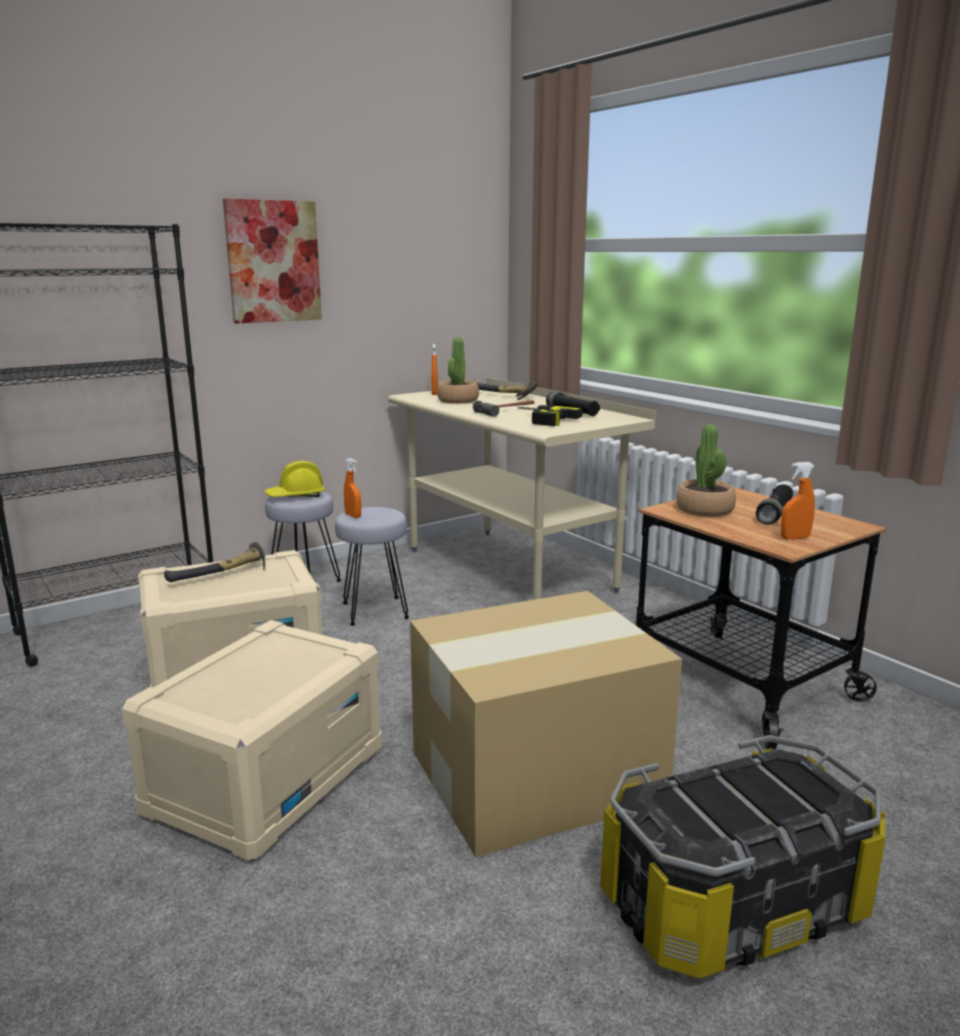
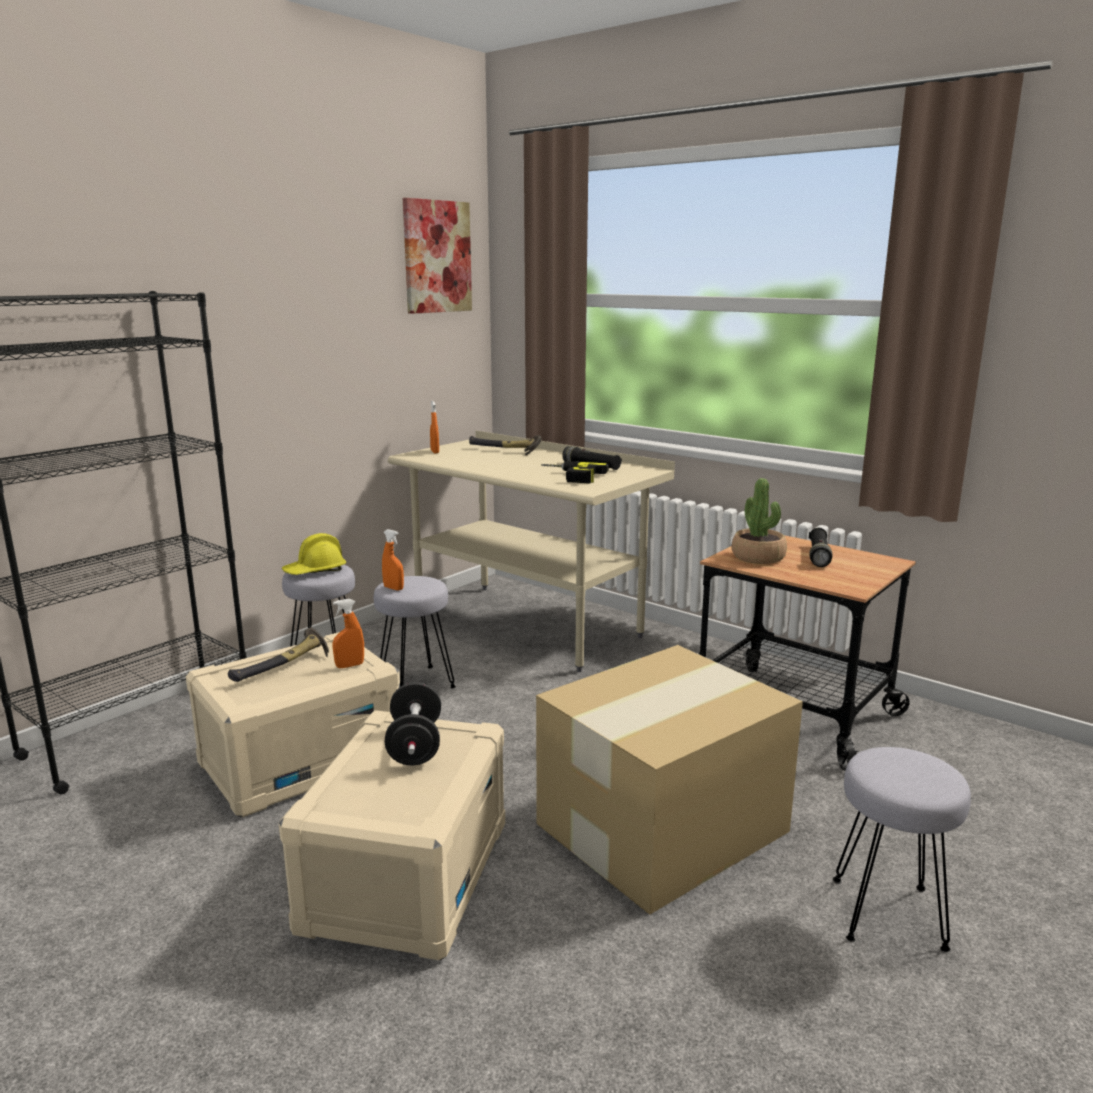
camera: 15 degrees left, 0 degrees up
(273, 261) = (274, 323): picture -> picture (437, 257)
(284, 655) = (415, 745): none -> black dumbbell
(457, 400) = (466, 459): potted plant -> none
(507, 411) = (528, 468): hammer -> none
(734, 905) = (887, 914): storage box -> grey stool
(795, 538) = (853, 578): orange spray bottle -> orange spray bottle (349, 665)

